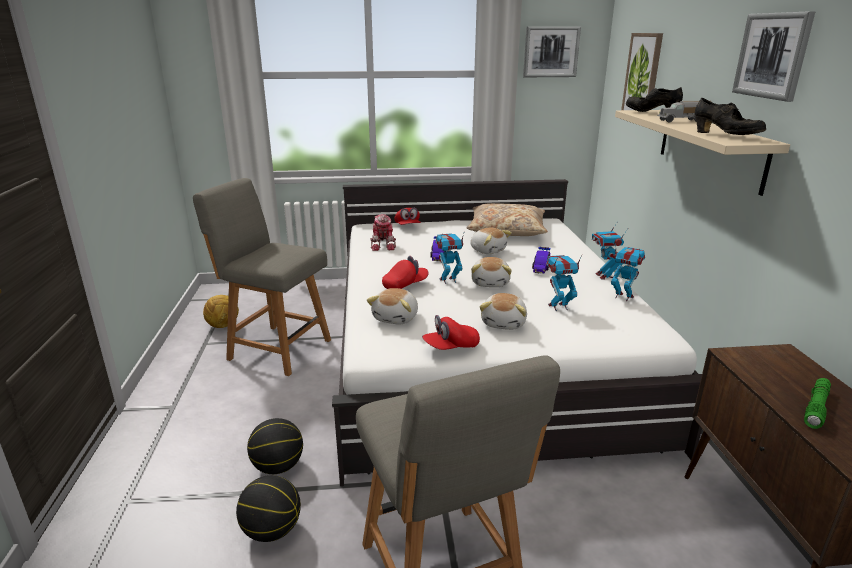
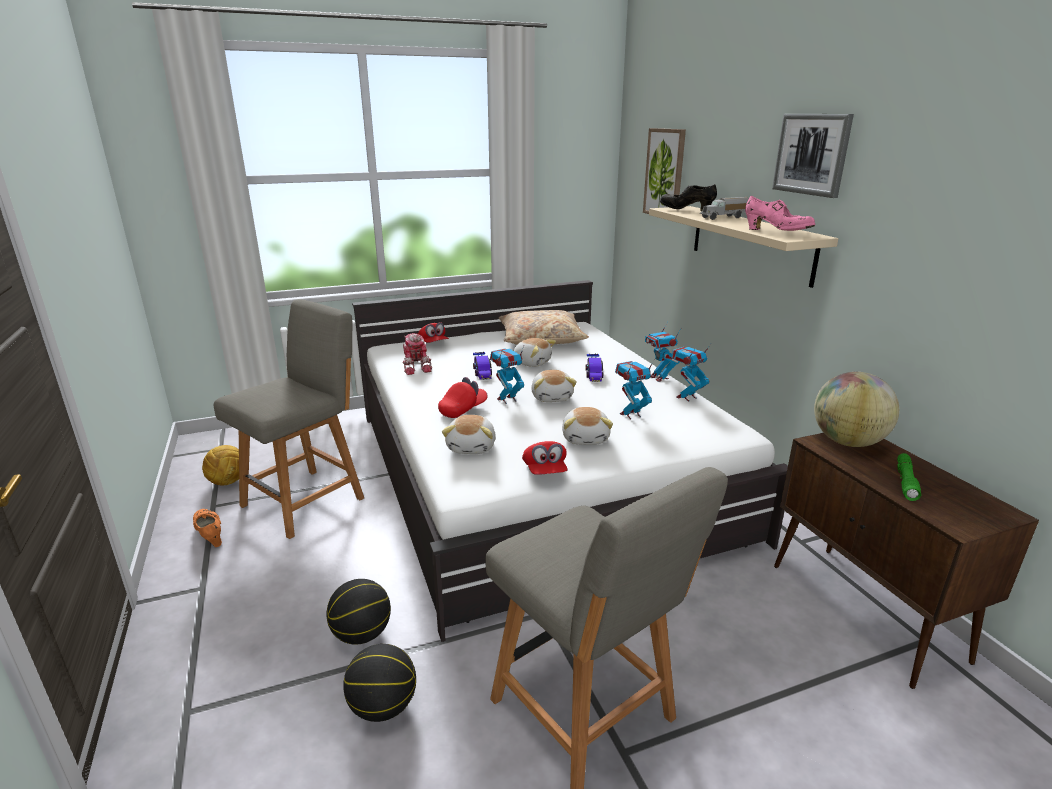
camera: 15 degrees left, 0 degrees up
(194, 366) = (210, 535): none -> orange shoe
(277, 349) = (306, 500): grey chair -> grey chair turned 120 degrees clockwise
(451, 347) = (544, 471): red cap -> red cap turned 60 degrees counterclockwise
(551, 52) = (564, 147): picture -> none
(623, 297) = (686, 397): toy robot -> toy robot turned 60 degrees counterclockwise
(725, 135) = (776, 232): black shoe -> pink shoe
(768, 359) = (847, 442): none -> globe

